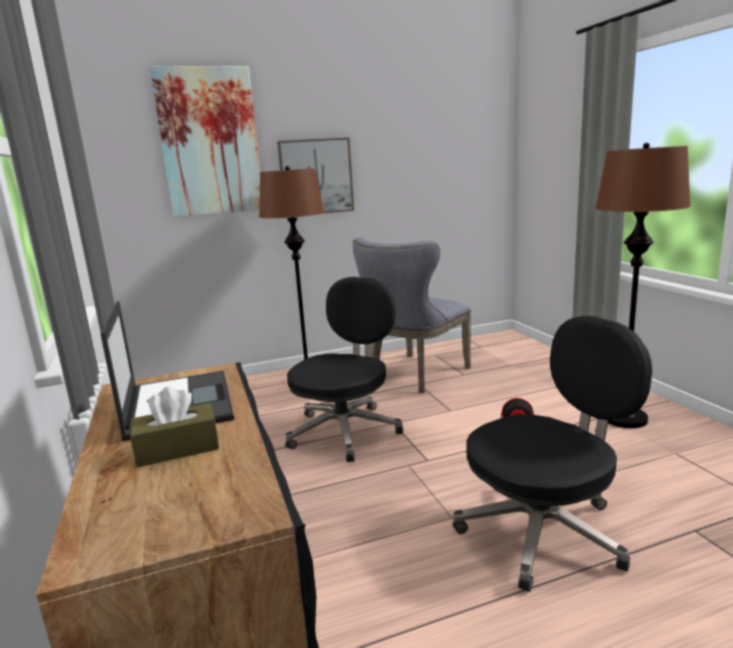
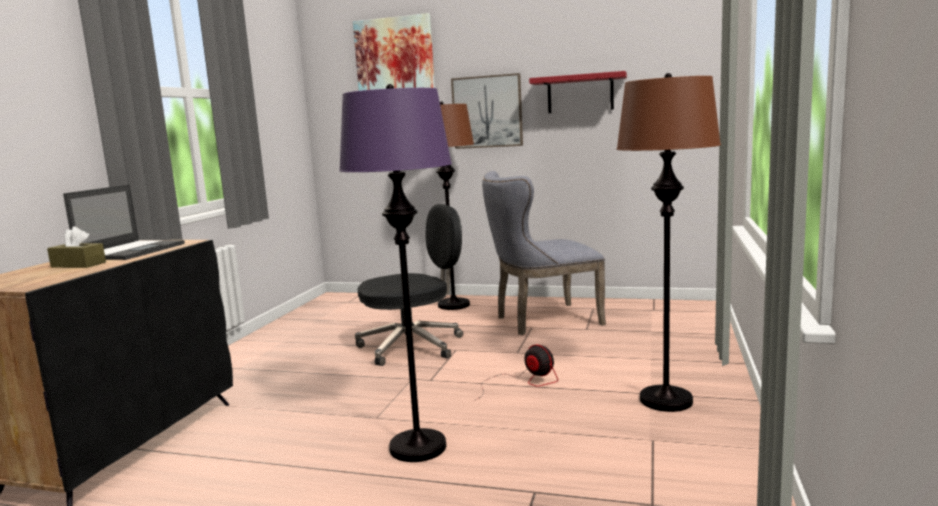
camera: 35 degrees right, 5 degrees down
(403, 159) = (580, 93): none -> red shelf
(544, 531) = (418, 447): black office chair -> purple floor lamp

